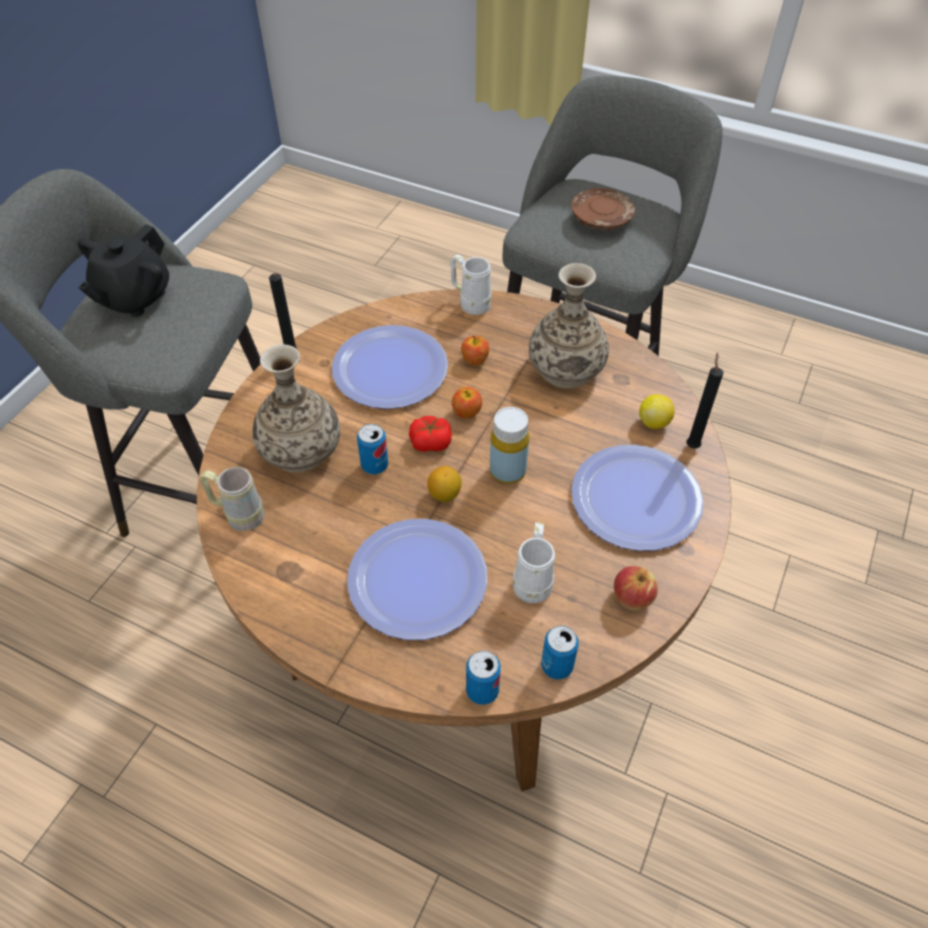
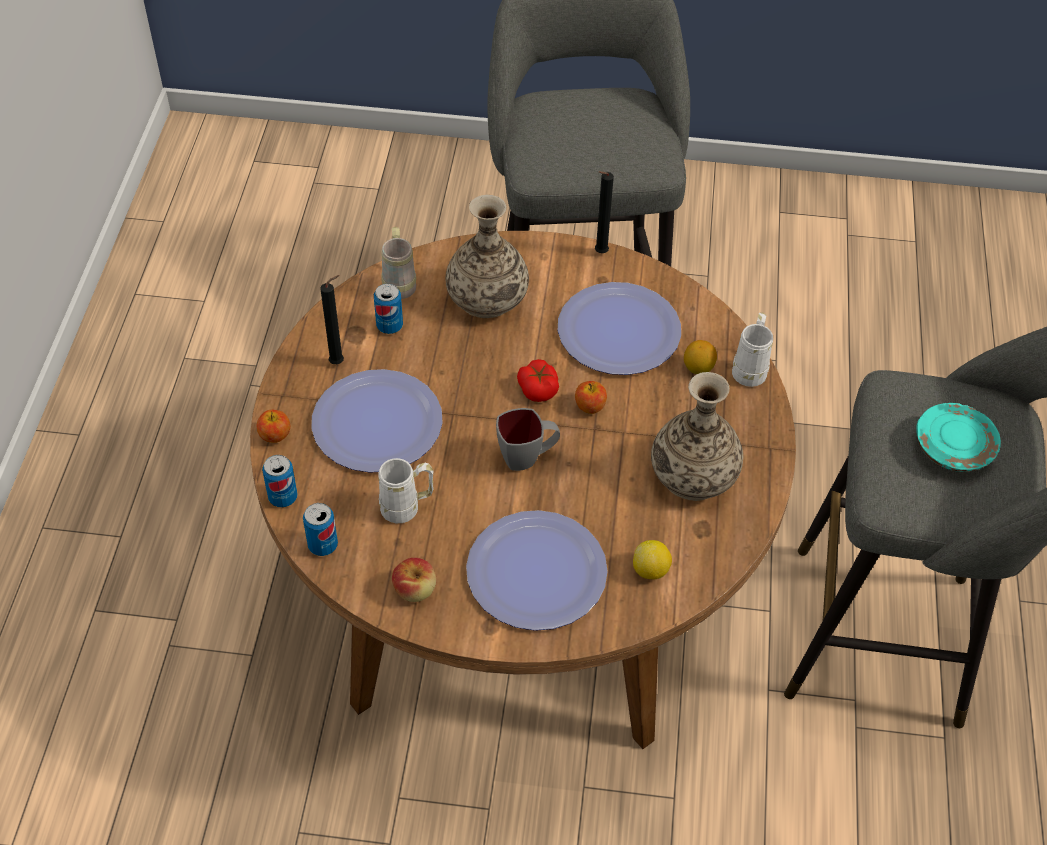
camera: 70 degrees right, 0 degrees up
(134, 297) = (603, 116): black teapot -> none
(374, 465) = (491, 356): can -> can (389, 326)
(445, 494) = (479, 417): lemon -> lemon (698, 368)
(475, 359) = (666, 394): apple -> apple (275, 435)
(507, 471) = (527, 458): yellow bottle -> grey mug
(601, 219) = (953, 447): brown plate -> turquoise plate
(692, 445) = (633, 611): black candle -> black candle (339, 362)

